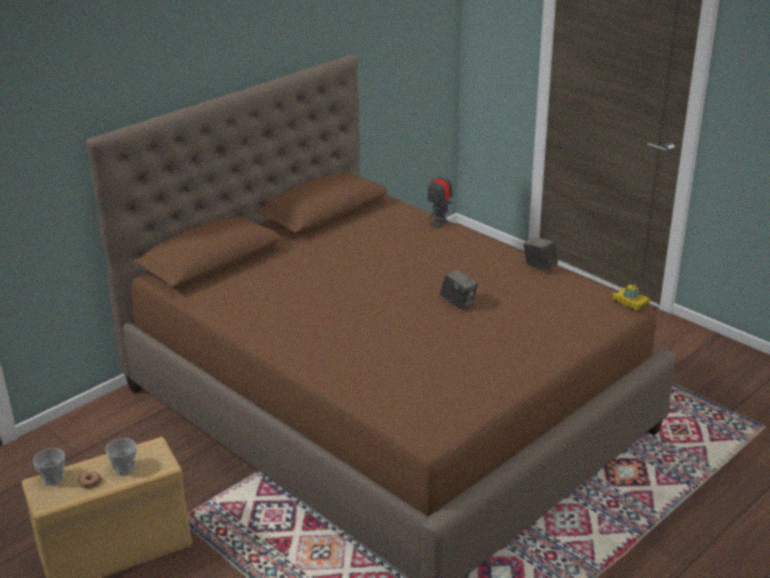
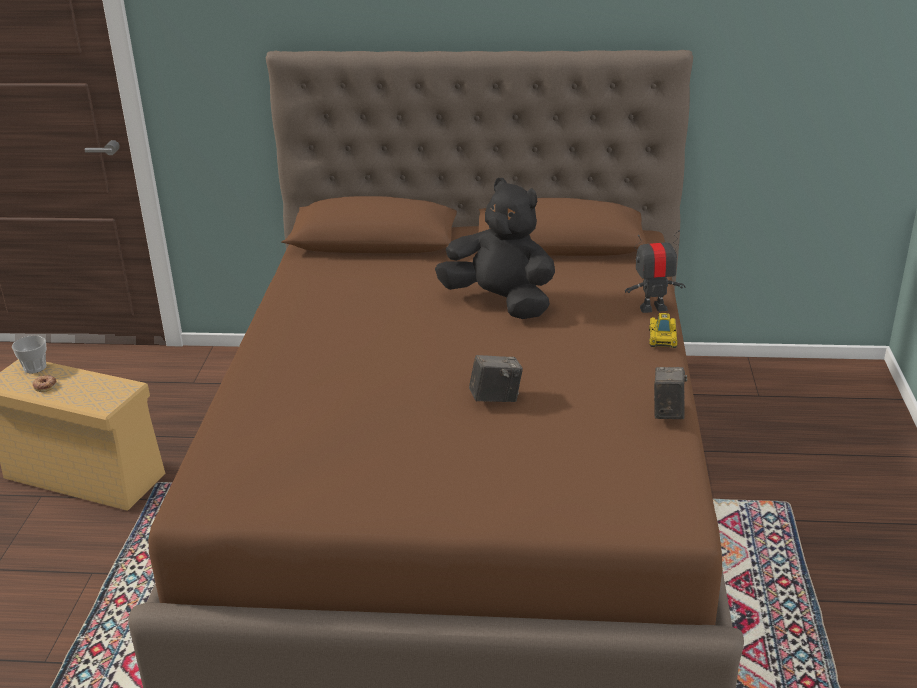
camera: 50 degrees right, 0 degrees up
(124, 468) = (80, 390): cup -> none
(361, 257) = (501, 302): none -> black plush toy
(458, 302) = (495, 398): camera -> camera turned 105 degrees counterclockwise
(630, 303) = (688, 521): toy car -> toy car (662, 338)

